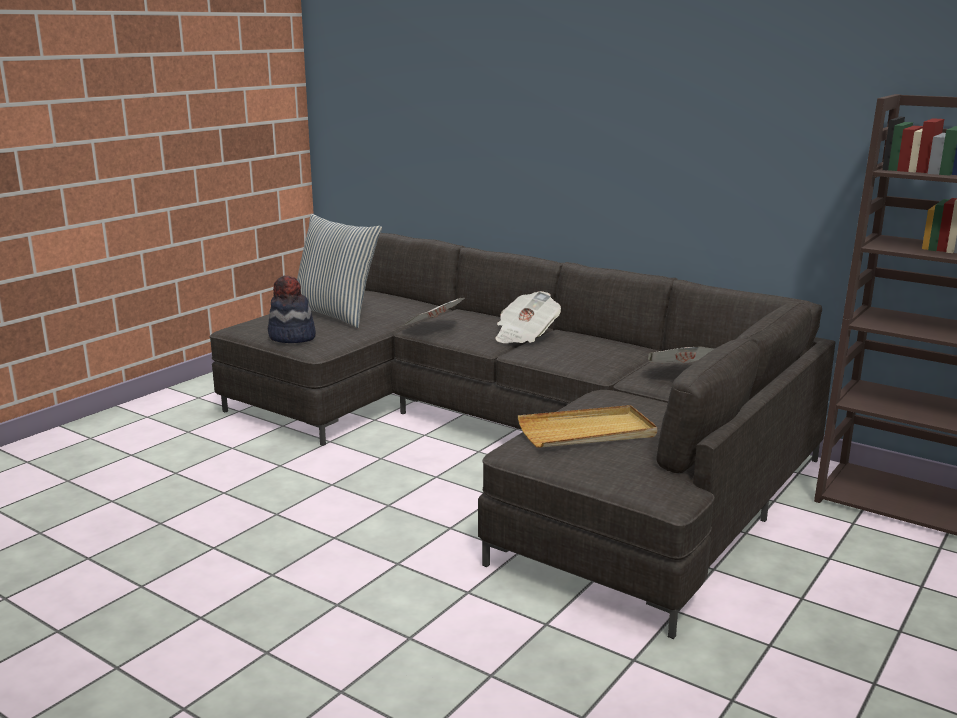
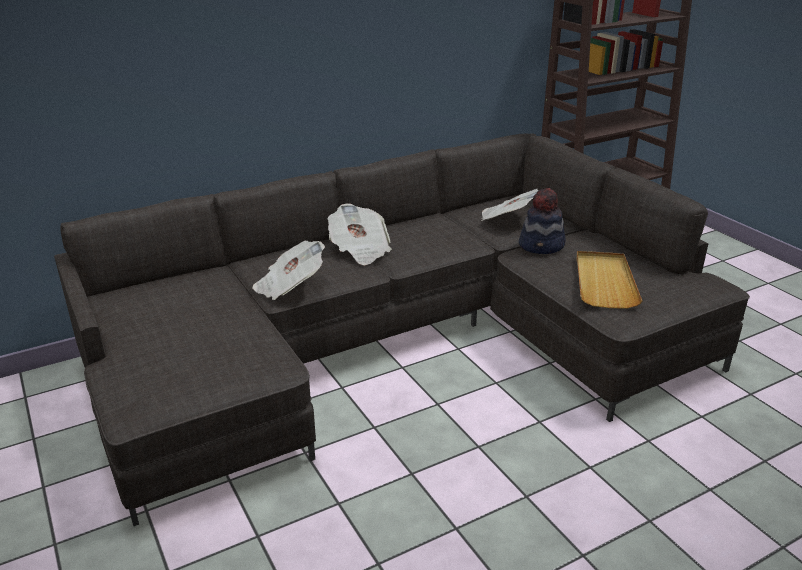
camera: 65 degrees left, 10 degrees up
(292, 337) = (228, 374): hat -> hat (542, 245)
(336, 314) = (174, 330): pillow -> none

